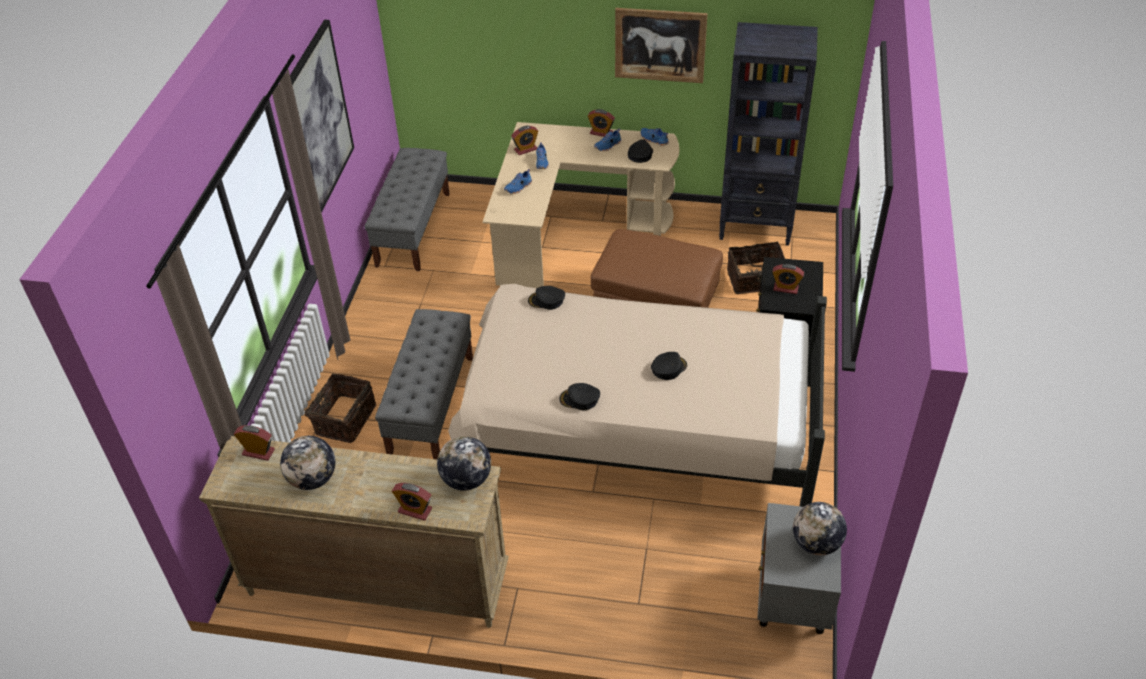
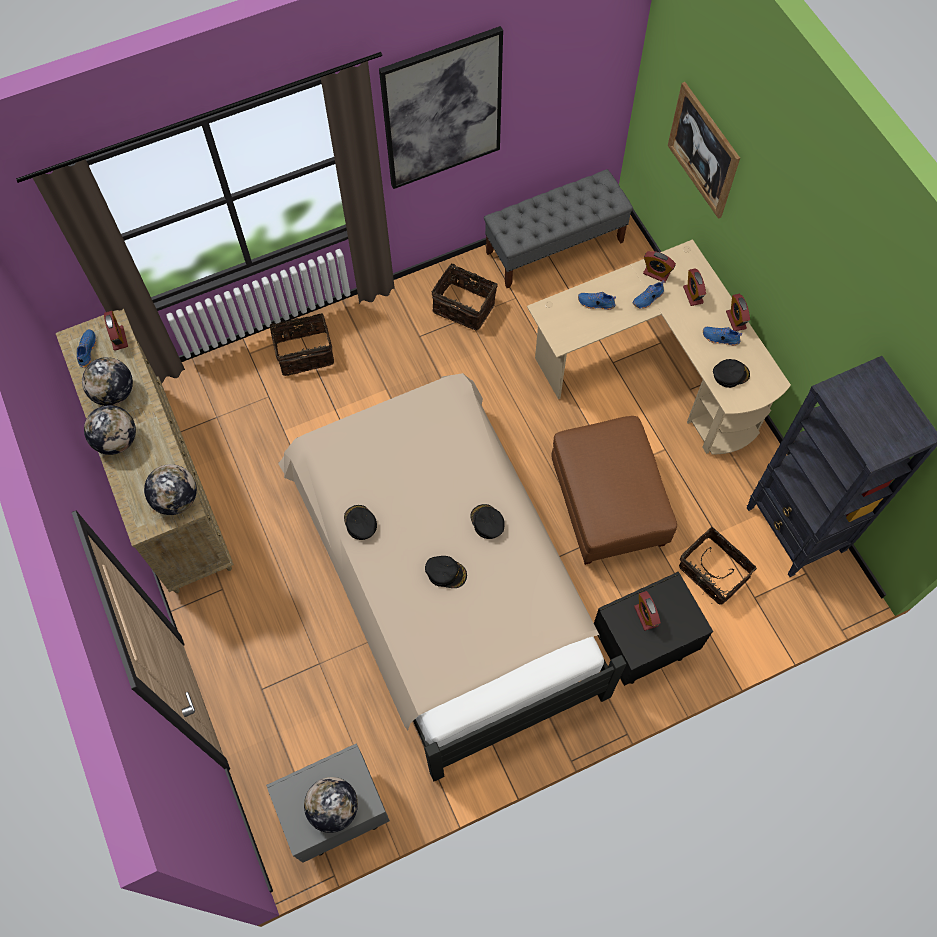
camera: 55 degrees right, 20 degrees up
(364, 498) = (117, 440): none -> globe
(408, 301) = (464, 306): none -> basket
(415, 510) = (125, 483): alarm clock -> alarm clock (693, 295)
(431, 406) = (361, 405): grey bench -> none
(546, 300) = (462, 422): black cap -> black cap (487, 522)
(654, 140) = (764, 373): blue shoe -> blue shoe (86, 350)
(660, 45) = (817, 301): picture -> picture (703, 150)

